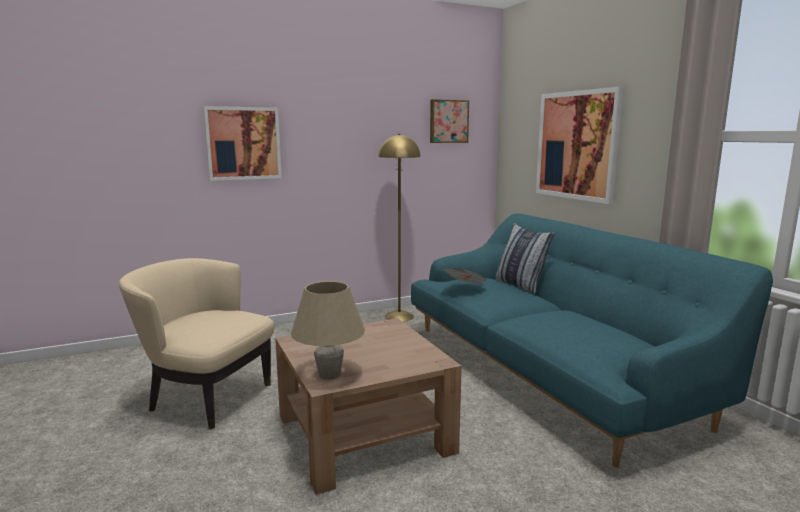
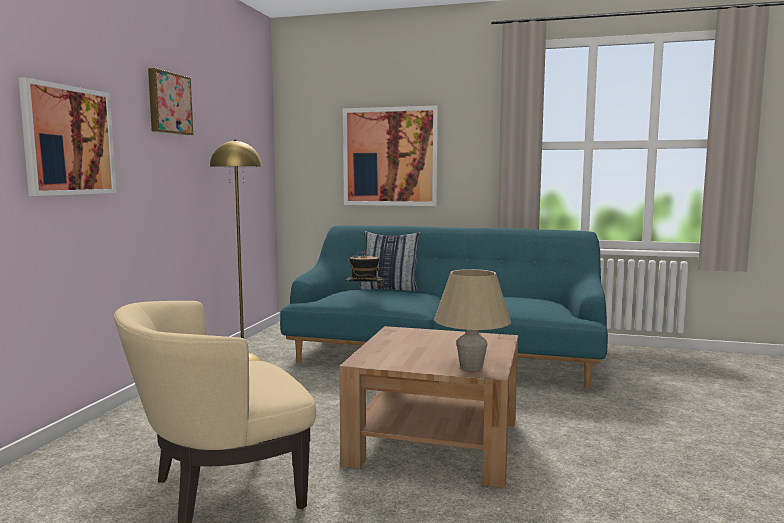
camera: 50 degrees left, 5 degrees down
(448, 121) = (244, 131): picture -> picture (168, 103)
(465, 288) = (364, 297): newspaper -> hat

